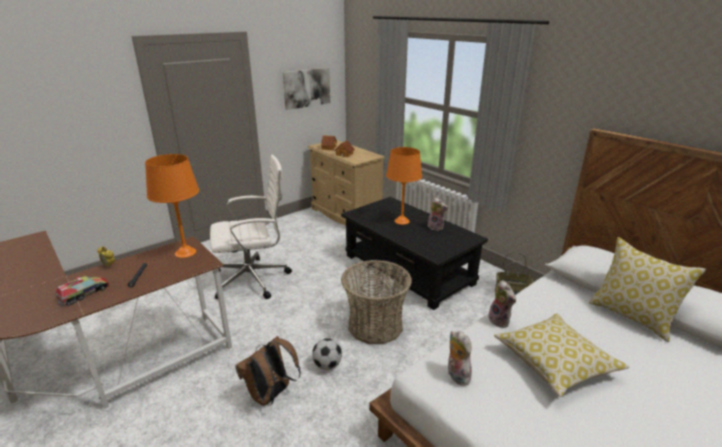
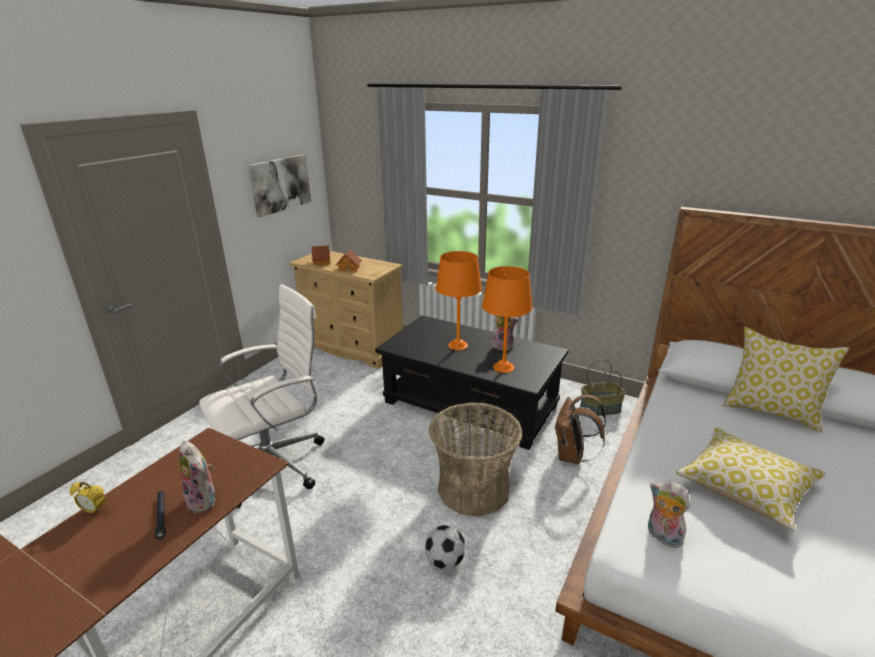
camera: 20 degrees left, 0 degrees up
(84, 294) = (80, 574): toy truck -> none
(186, 252) = (215, 456): orange table lamp -> orange table lamp (503, 367)
(271, 395) = (394, 631): brown backpack -> brown backpack (572, 456)
(500, 321) = (656, 450): plush toy -> plush toy (204, 500)

